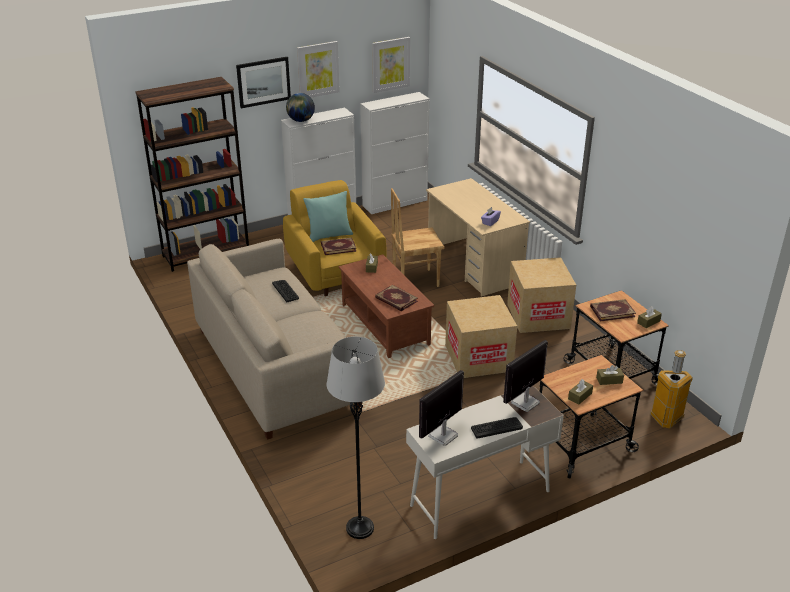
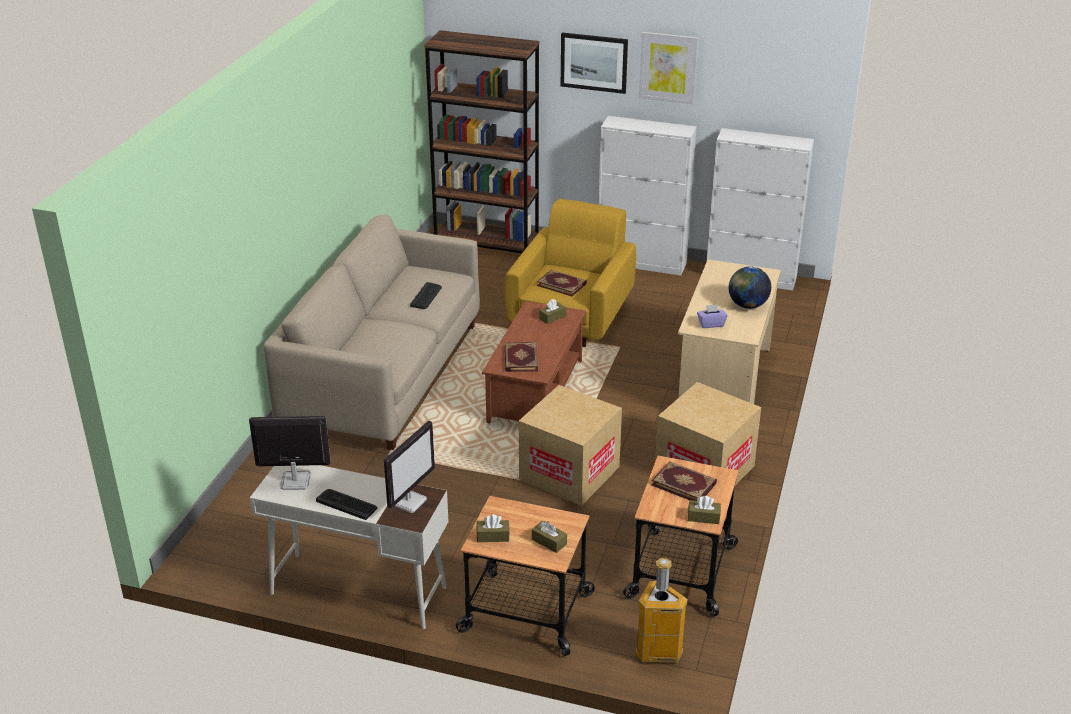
camera: 45 degrees right, 0 degrees up
(301, 120) = (624, 123): globe -> globe (747, 305)
(329, 235) = (573, 269): turquoise pillow -> none
(360, 528) = (233, 544): grey floor lamp -> none
(390, 64) = (774, 89): picture -> none
(415, 280) = (637, 365): brown chair -> none
(525, 403) = (409, 501): monitor -> monitor turned 120 degrees clockwise

